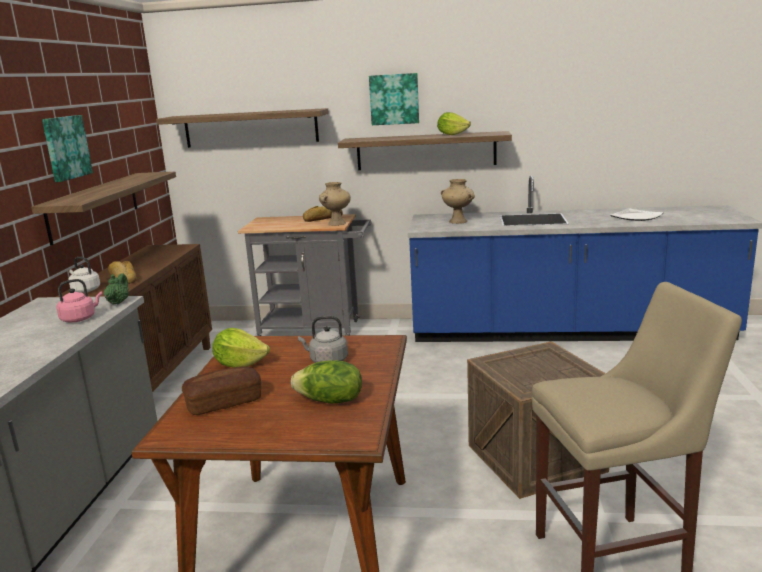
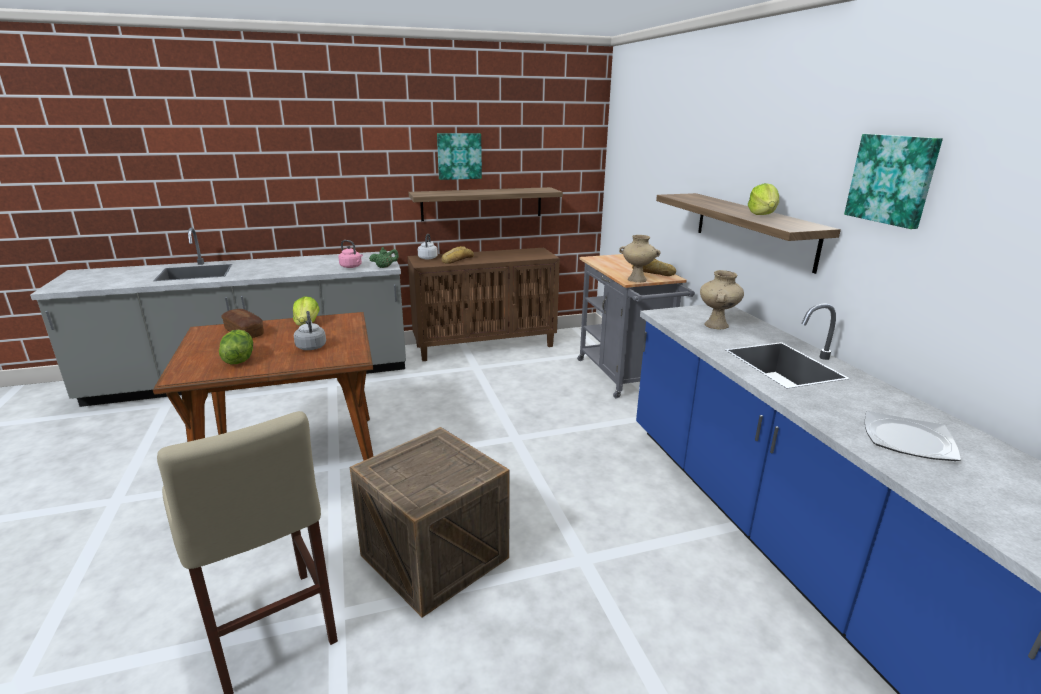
camera: 65 degrees right, 5 degrees up
(251, 128) = (645, 165): shelf -> none
(394, 99) = (740, 156): picture -> picture (892, 179)

